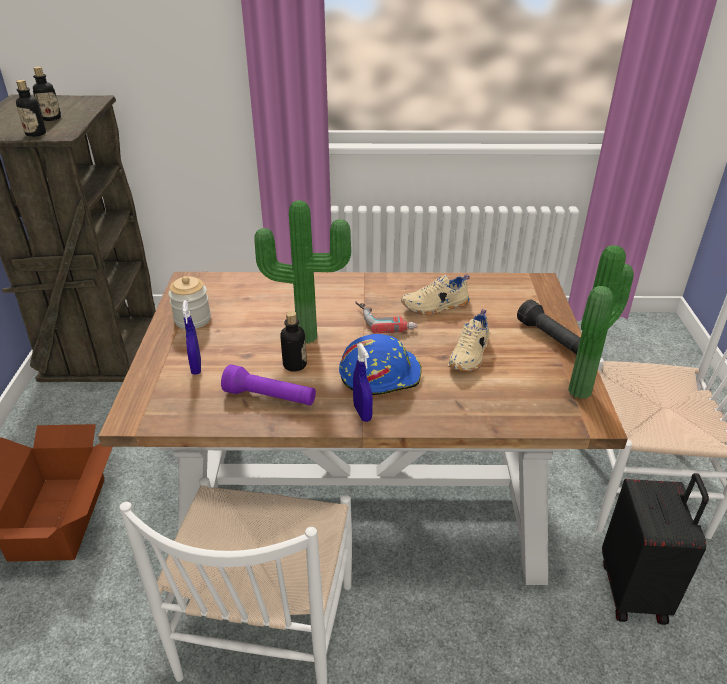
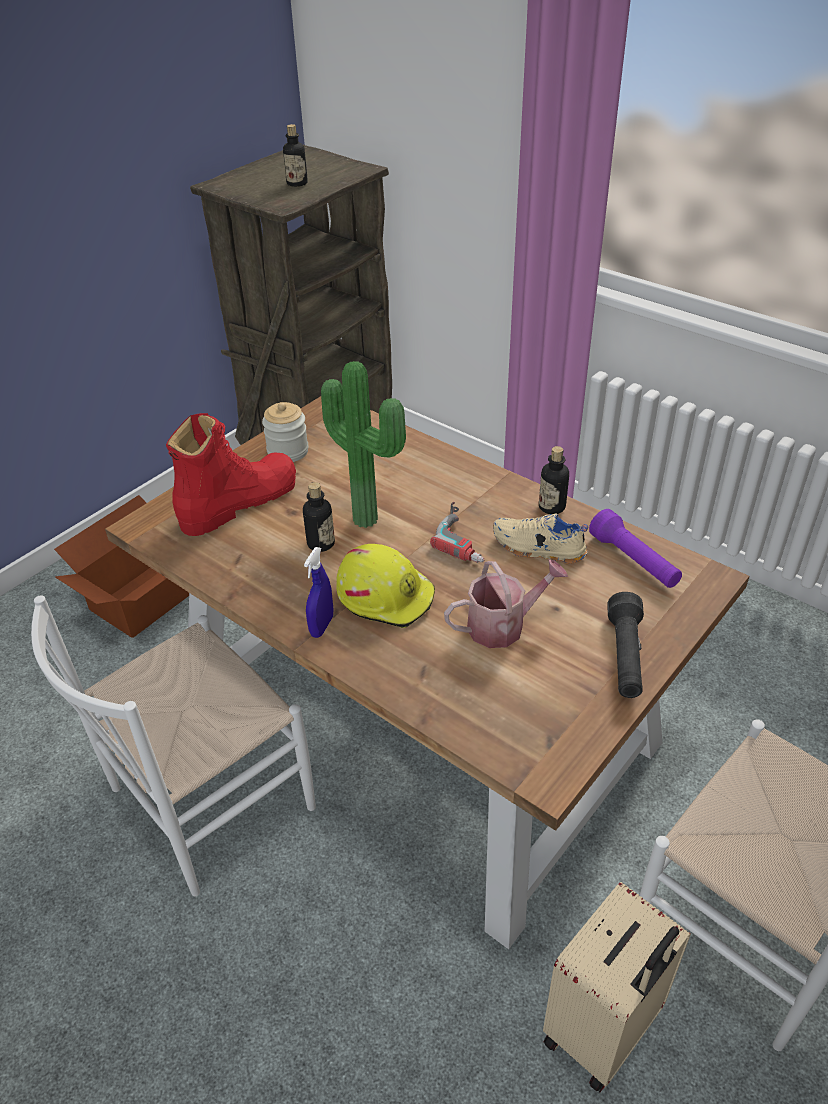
camera: 40 degrees right, 5 degrees up
(36, 134) = (263, 199): bottle -> bottle (552, 507)
(196, 367) = (238, 502): blue spray bottle -> red boot
(270, 397) = (263, 565): purple flashlight -> purple flashlight (634, 561)
(380, 374) = (386, 595): blue hard hat -> yellow hard hat
(470, 356) = (503, 625): beige shoe -> watering can
(584, 392) = (577, 739): potted plant -> none
(635, 591) = (603, 1030): black suitcase -> beige suitcase

